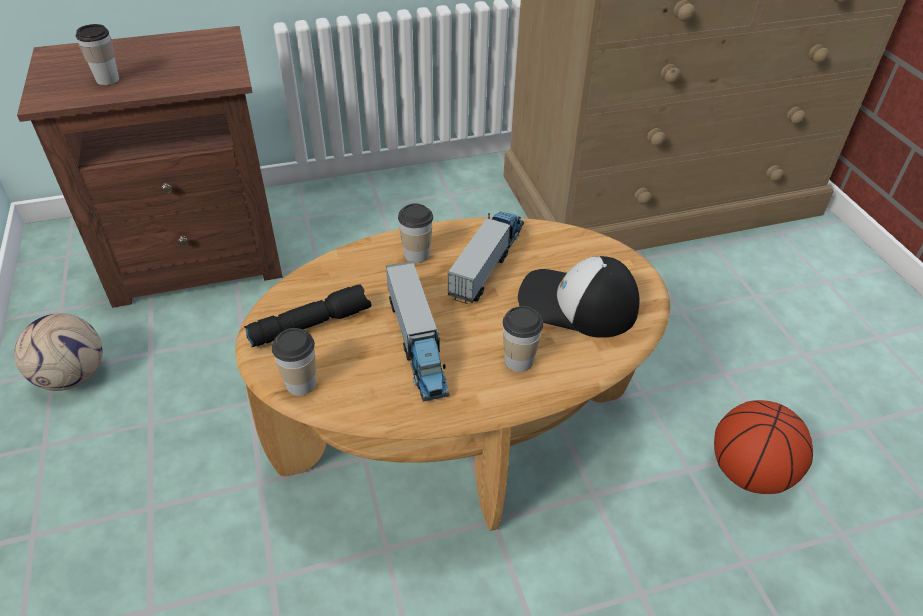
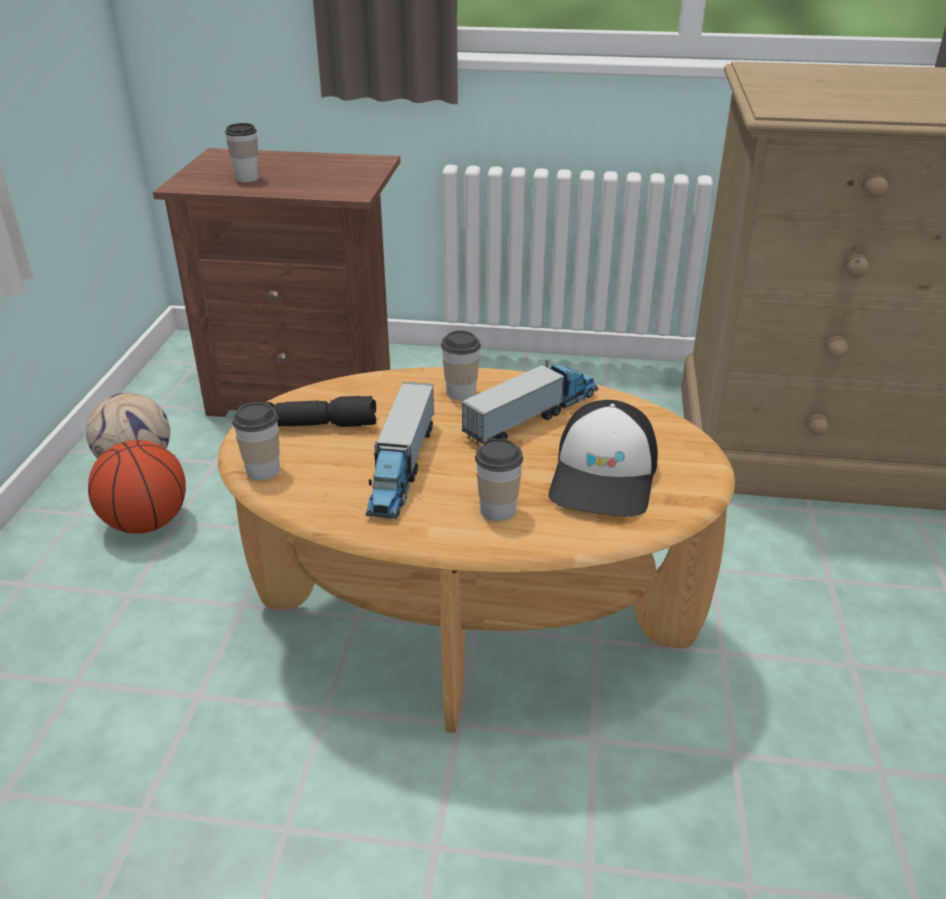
camera: 25 degrees right, 10 degrees down
(576, 304) = (604, 476): cap -> cap turned 120 degrees counterclockwise
(749, 472) = (818, 786): basketball -> basketball (147, 523)

